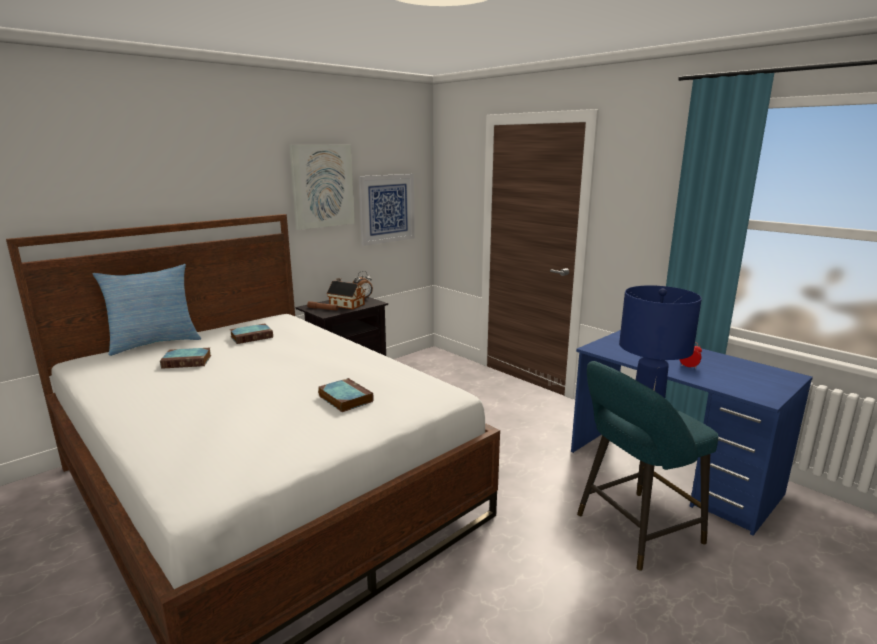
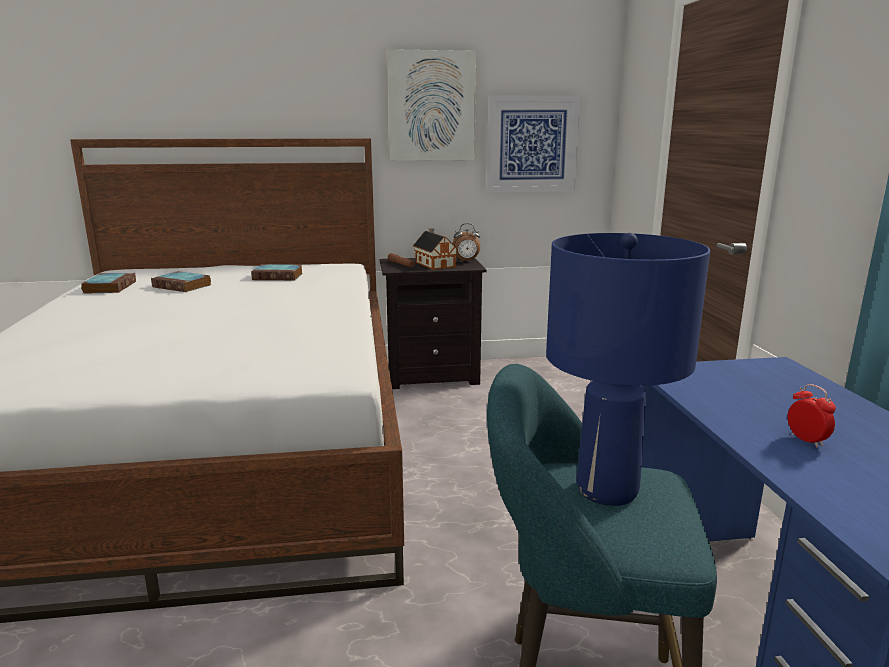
camera: 35 degrees right, 0 degrees up
(154, 343) = (195, 267): pillow -> none
(344, 398) = (226, 348): book -> book (110, 287)

